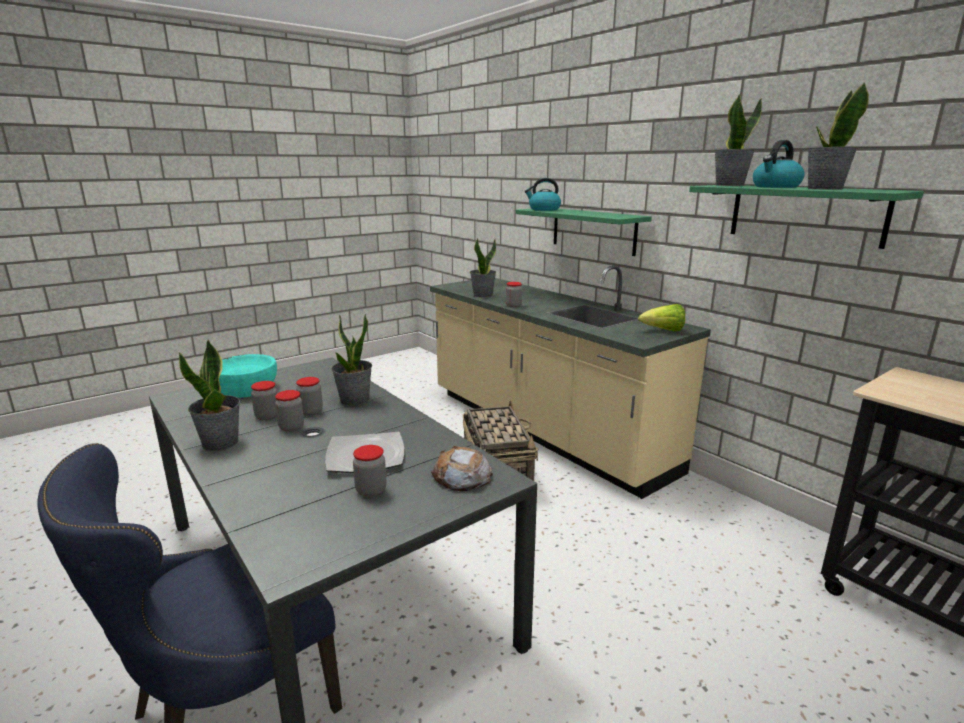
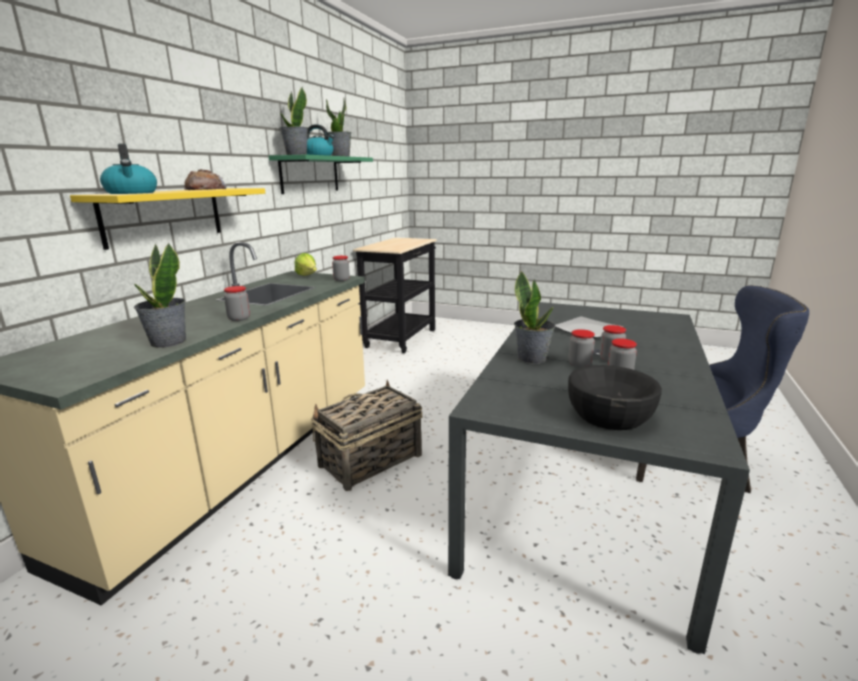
camera: 120 degrees left, 0 degrees up
(221, 443) = (676, 370): potted plant -> none
(246, 389) = (610, 415): turquoise bowl -> black bowl
(371, 490) = (608, 320): jar -> jar (341, 280)
(461, 476) = (558, 311): bread -> bread (206, 189)
(593, 230) = (164, 215): green shelf -> yellow shelf

